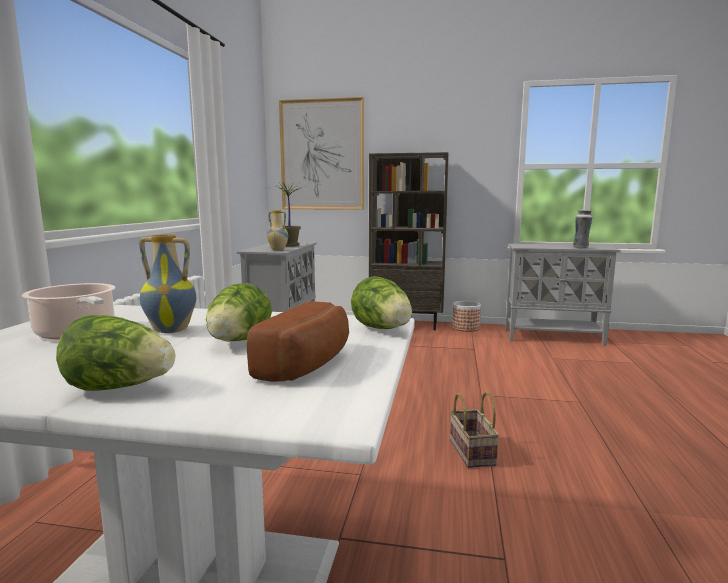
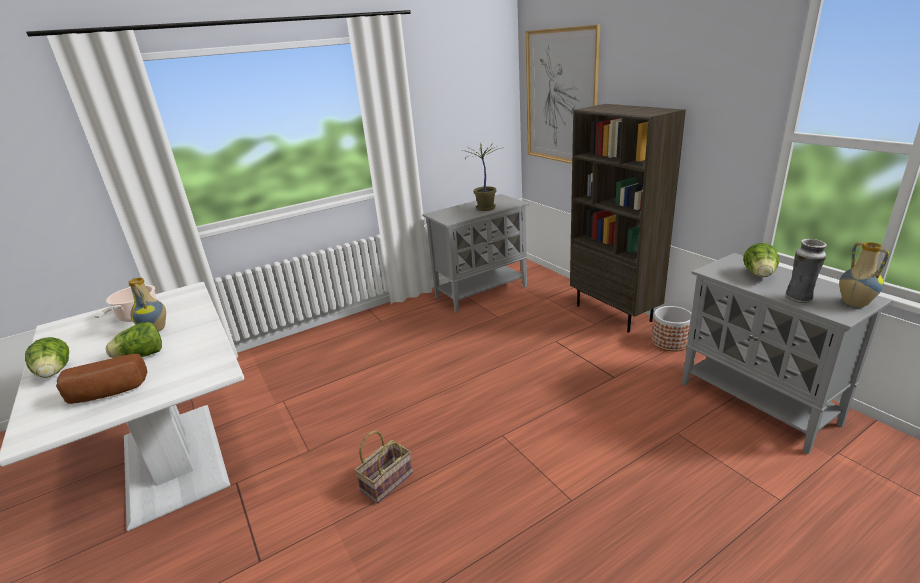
camera: 50 degrees right, 15 degrees up
(277, 249) = (454, 217): vase -> vase (853, 303)
(383, 329) = (196, 379): lettuce -> lettuce (759, 275)

